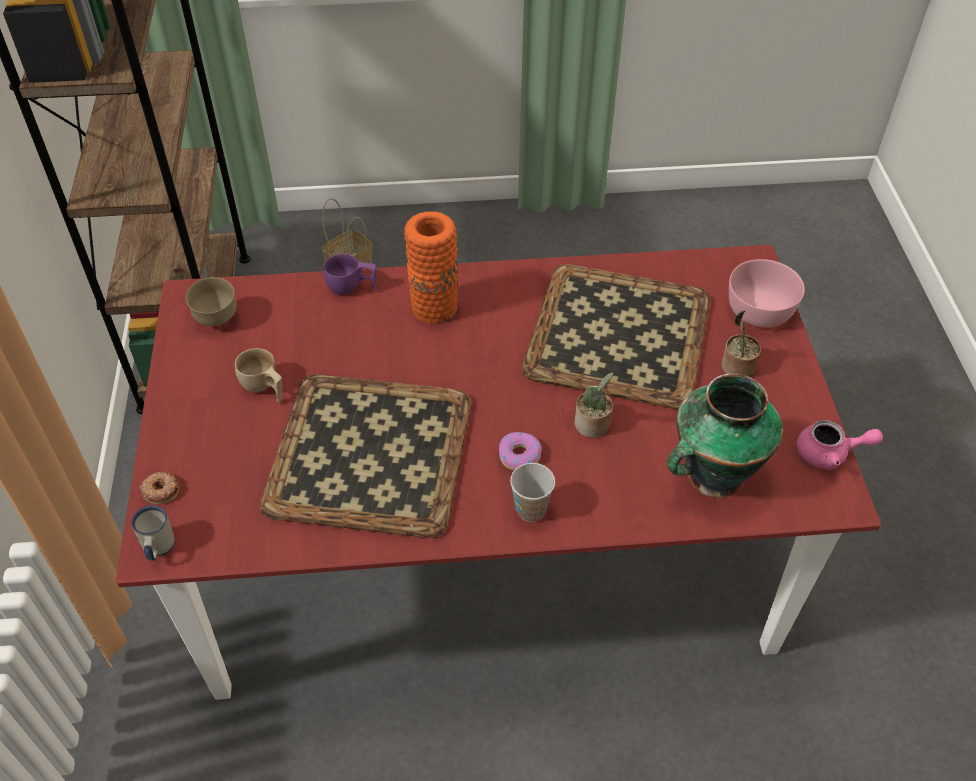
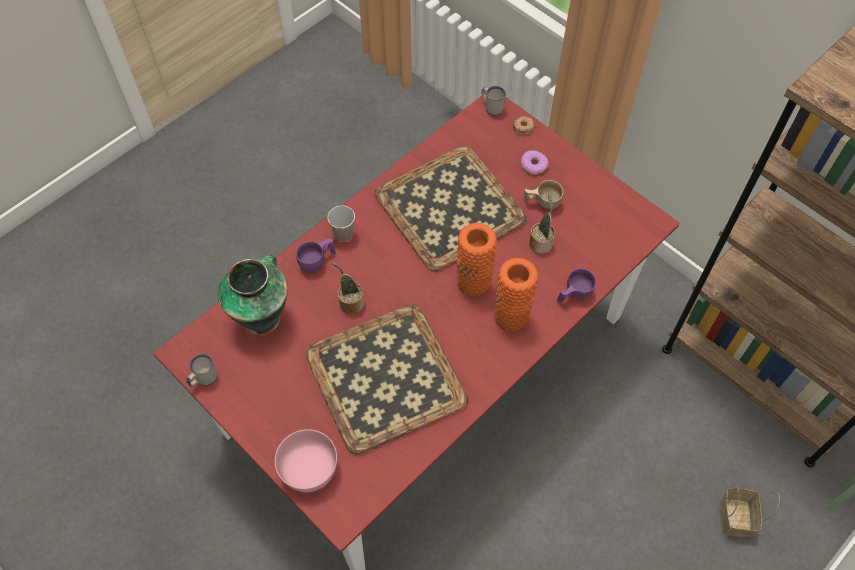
camera: 140 degrees right, 10 degrees up
(217, 320) = (617, 220): brown bowl -> none
(435, 360) = (473, 281): none -> orange vase
(519, 455) = (374, 258): donut -> donut (533, 164)
(593, 497) = (317, 262): none -> purple cup
(736, 368) = (295, 404): potted plant -> potted plant (541, 242)
(829, 454) = (203, 379): pink teapot -> white mug

